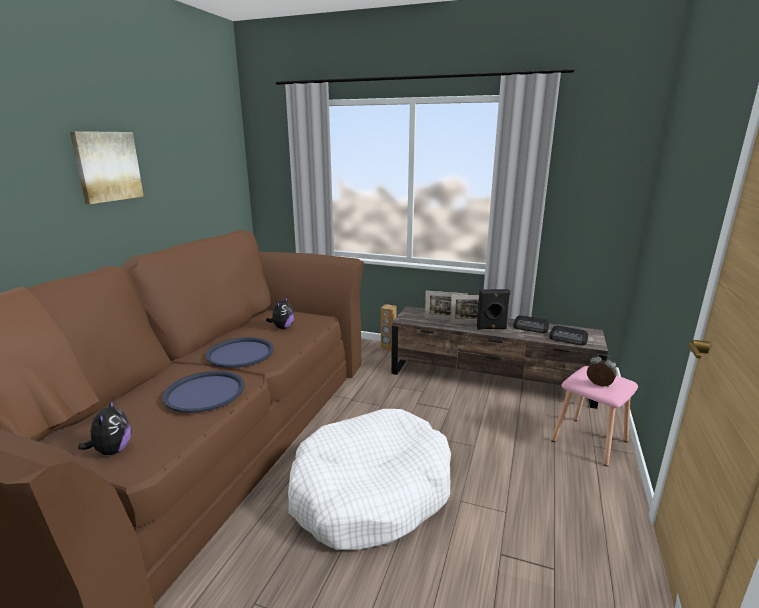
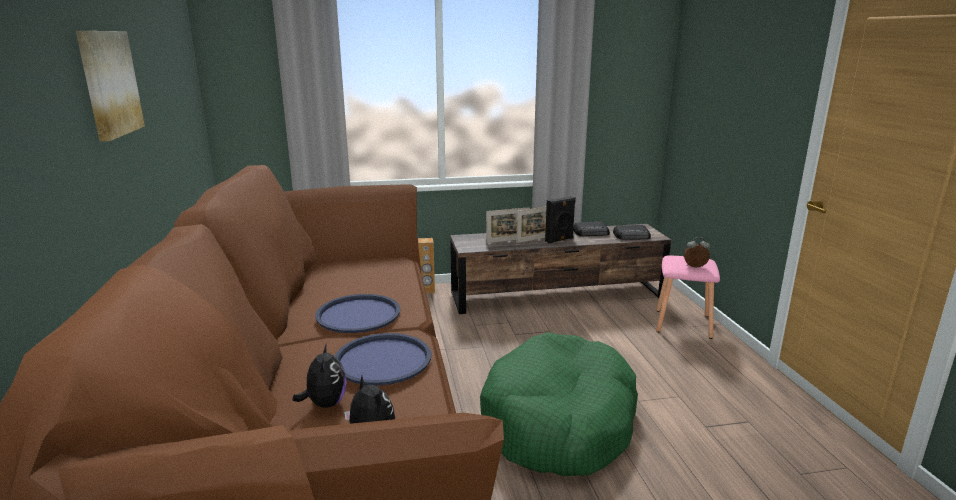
camera: 30 degrees left, 0 degrees up
(282, 327) = (361, 279): plush toy -> plush toy (325, 404)
(371, 492) = (559, 422): white dog bed -> green dog bed

